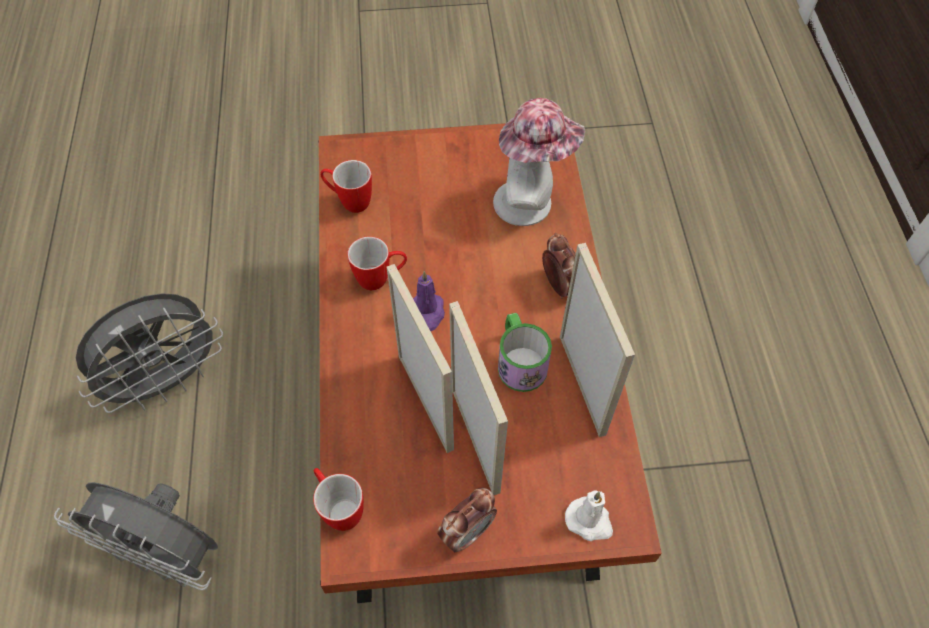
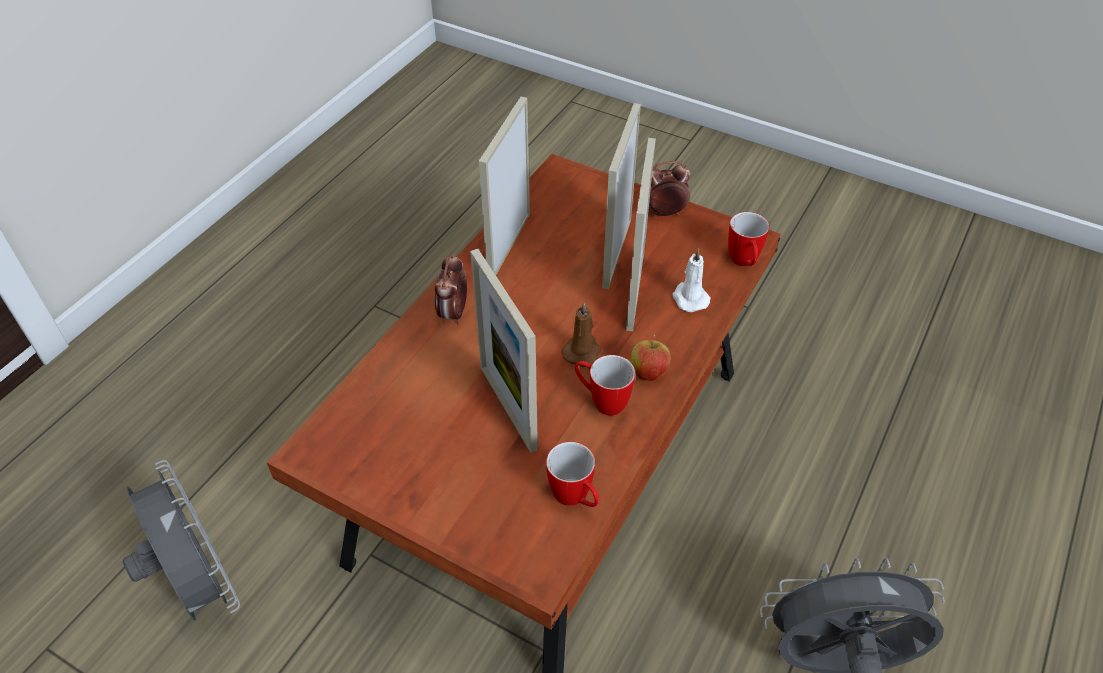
camera: 145 degrees left, 10 degrees down
(169, 553) = (877, 490): grey fan -> grey fan (200, 584)
(359, 324) = (648, 373): none -> apple
(427, 313) = (582, 351): purple candle -> brown candle
(446, 235) = (508, 407): none -> picture frame
(519, 361) = (539, 281): mug -> none
(531, 203) = (402, 393): hat -> none
(589, 521) = (579, 182): white candle -> white candle (689, 298)

